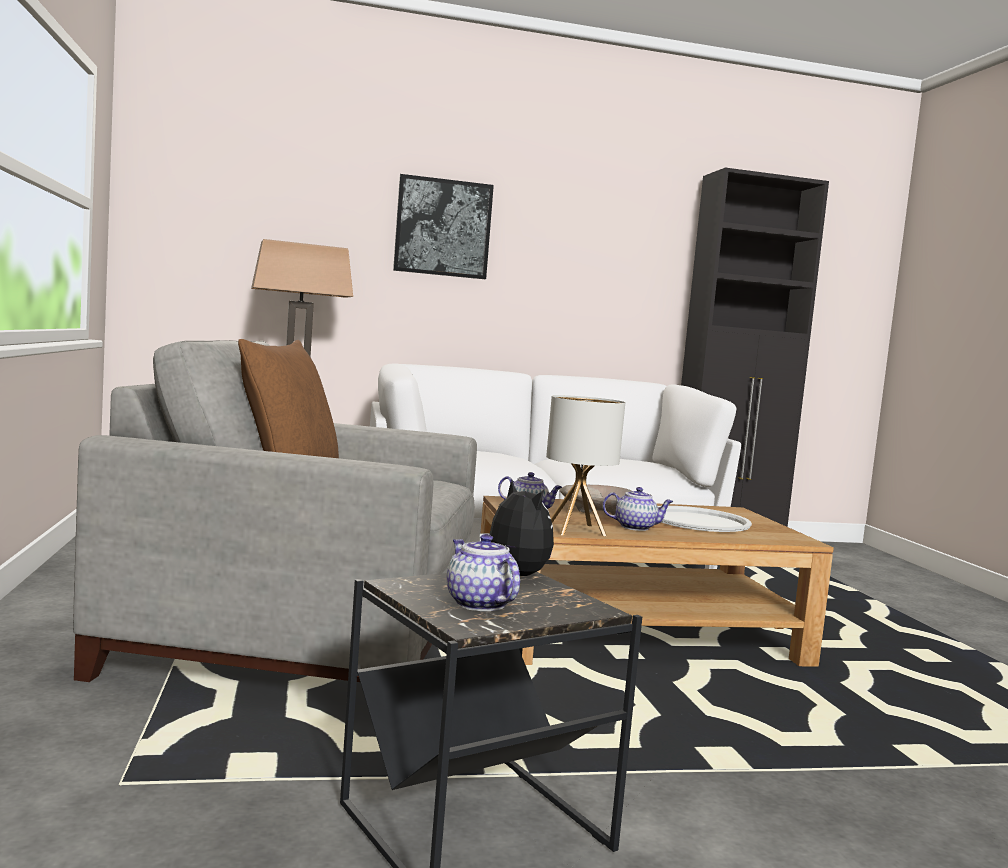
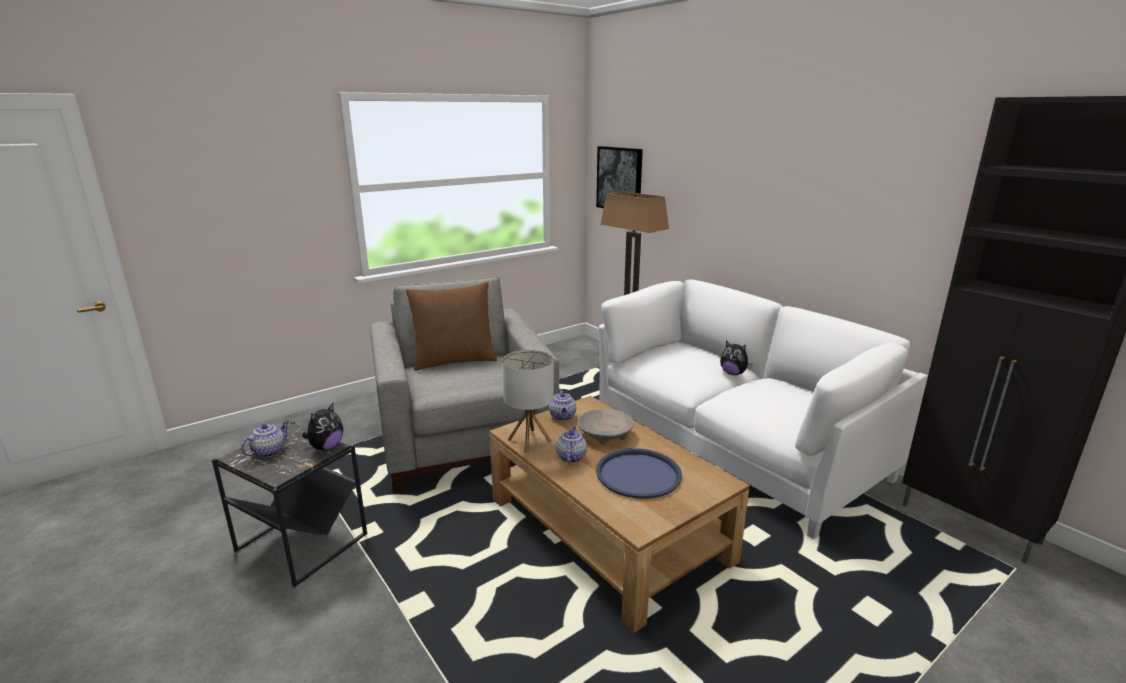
camera: 65 degrees right, 15 degrees up
(443, 228) = (746, 173): picture -> picture (619, 179)
(524, 458) = (733, 373): none -> plush toy
(636, 527) = (570, 456): teapot -> teapot turned 150 degrees counterclockwise
(697, 521) = (638, 474): white tray -> blue tray

